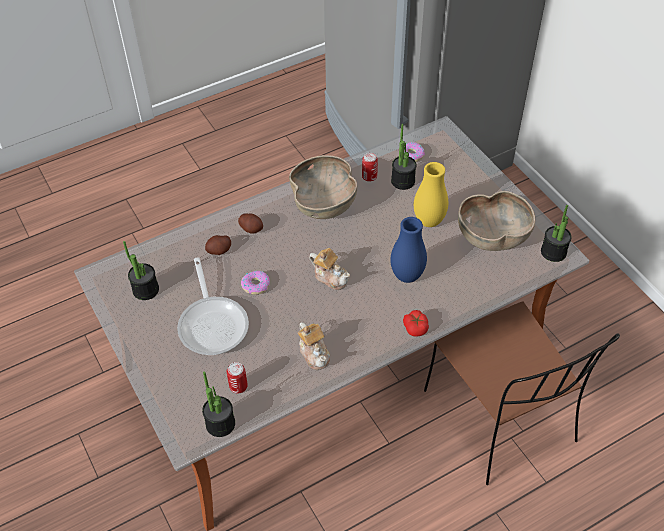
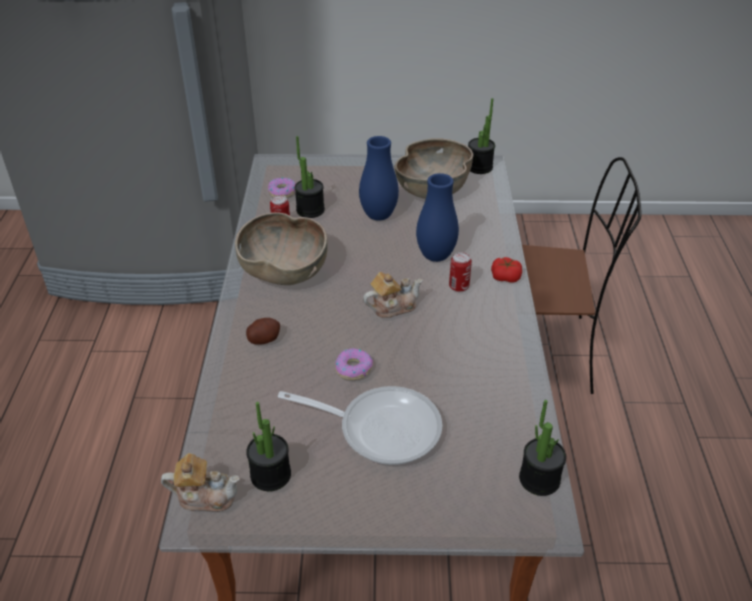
camera: 60 degrees left, 10 degrees down
(219, 250) = (271, 379): potato -> none
(238, 386) = (493, 441): can -> can (459, 286)
(314, 353) = (488, 359): teapot -> teapot (205, 496)
(429, 221) = (378, 216): yellow vase -> blue vase

